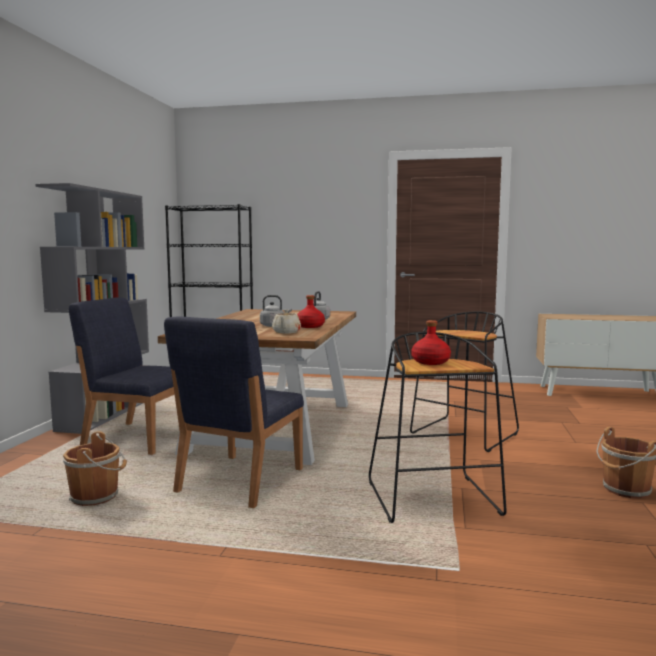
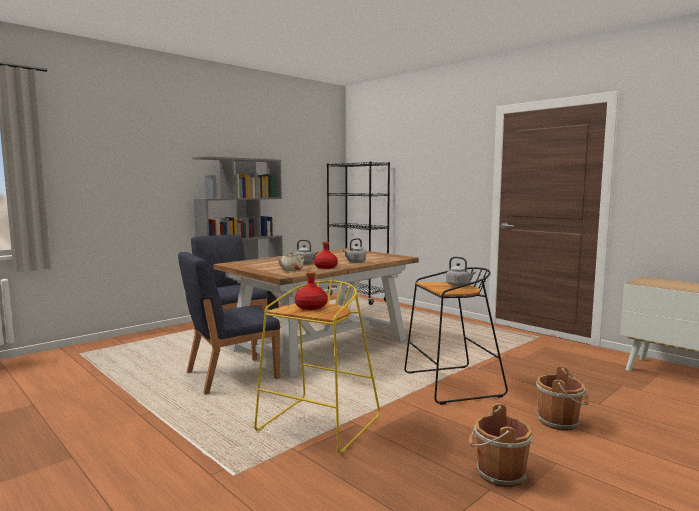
camera: 35 degrees right, 0 degrees up
(97, 496) = (151, 364): brown bucket -> brown bucket (560, 422)
(434, 499) = (319, 425): black stool -> yellow stool
(466, 330) = (459, 285): none -> grey kettle

